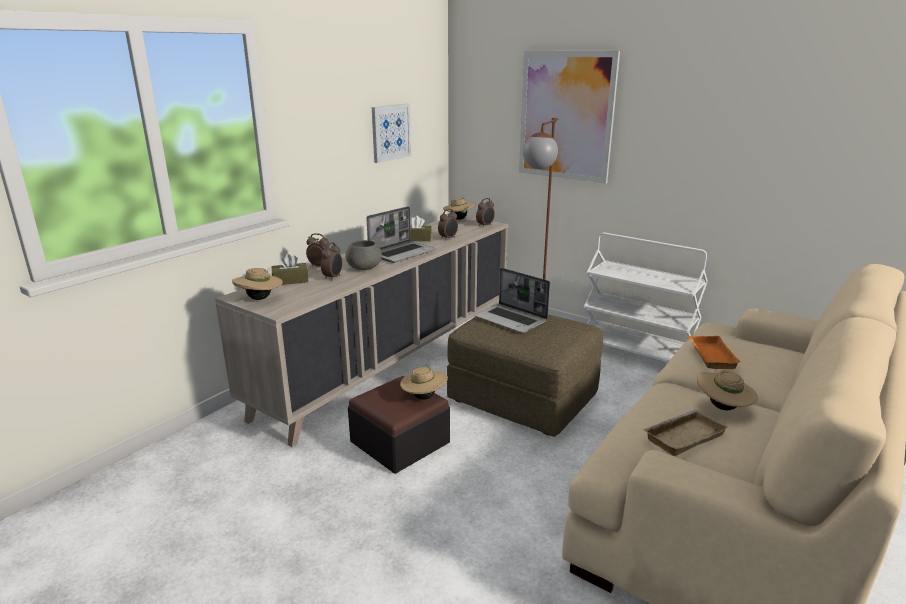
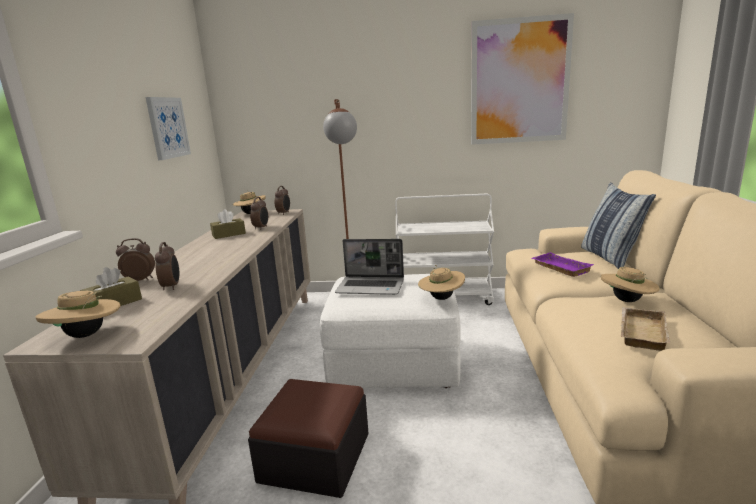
camera: 30 degrees left, 5 degrees down
(365, 268) = (201, 269): grey bowl -> none
(402, 253) = (228, 248): laptop -> none
(424, 397) = (337, 392): beige hat -> beige hat (441, 298)
(523, 398) = (394, 363): brown ottoman -> white ottoman
(566, 116) = (340, 100): picture -> picture (519, 82)
(709, 355) = (559, 268): orange tray -> purple tray
(790, 362) = (610, 257): none -> pillow

